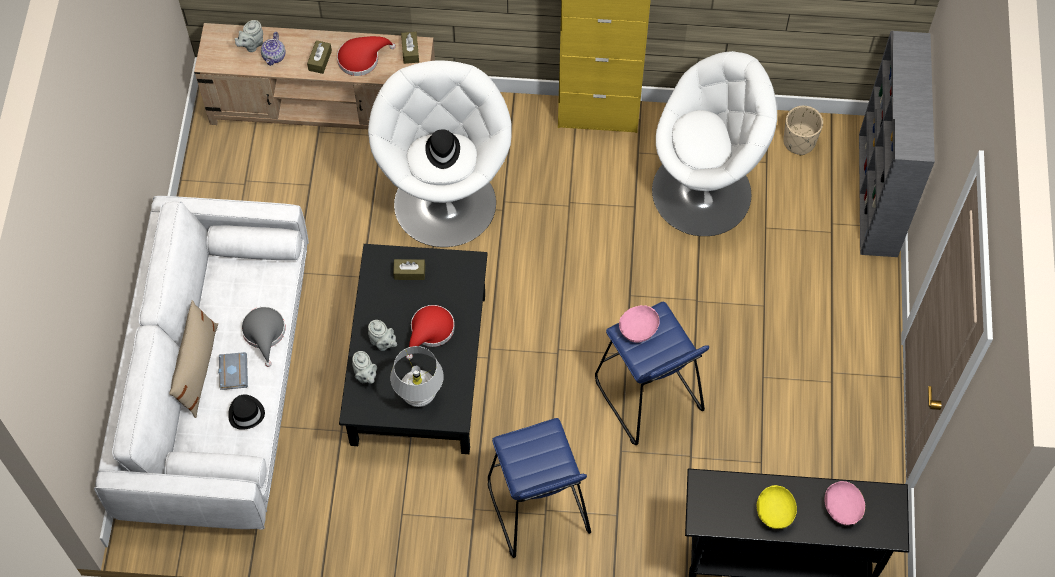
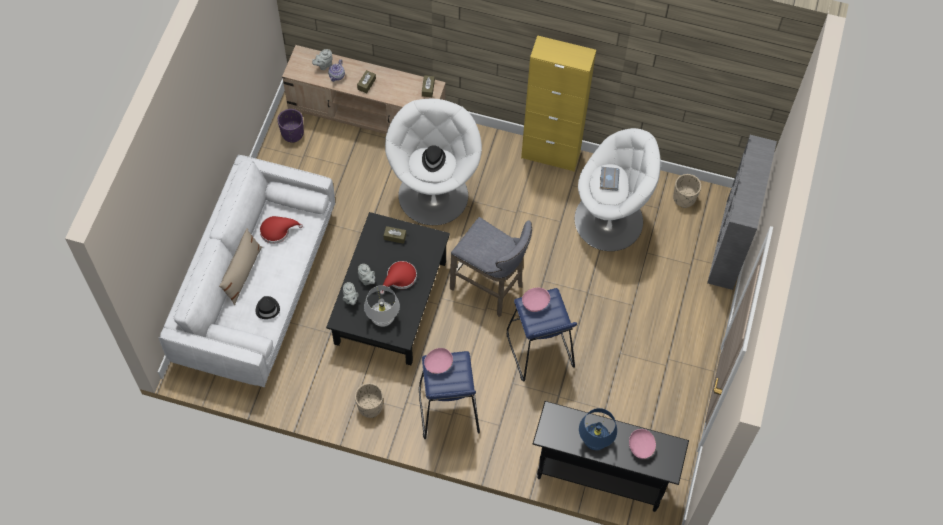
camera: 10 degrees right, 0 degrees up
(222, 152) = (292, 133): none -> purple planter
(232, 372) = (264, 280): grey book -> grey book (608, 179)
(264, 333) = (291, 259): grey hat -> none
(362, 58) = (394, 87): red hat -> red hat (277, 230)
(423, 526) = (370, 407): none -> beige planter
(519, 447) = (438, 365): none -> pink bowl
(557, 320) = (490, 288): none -> grey stool
(774, 512) = (595, 440): yellow bowl -> blue table lamp

